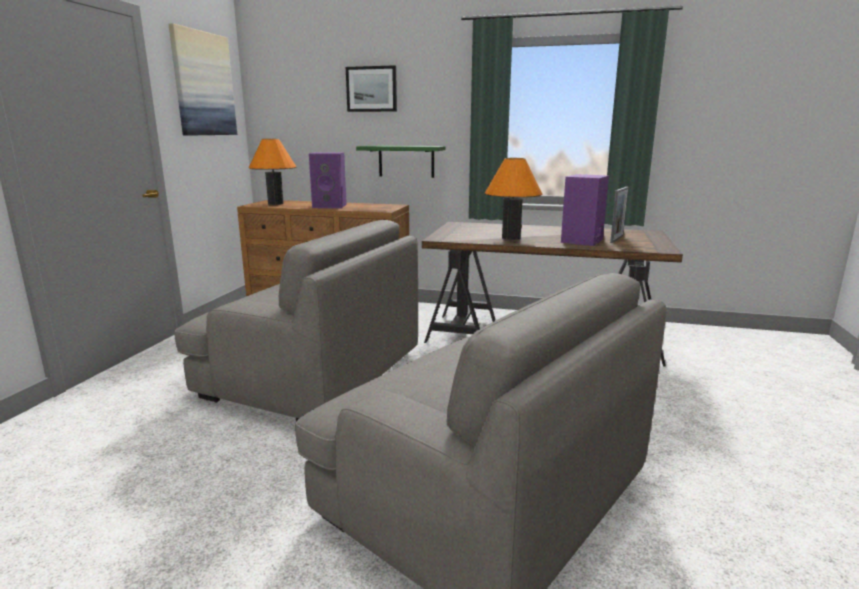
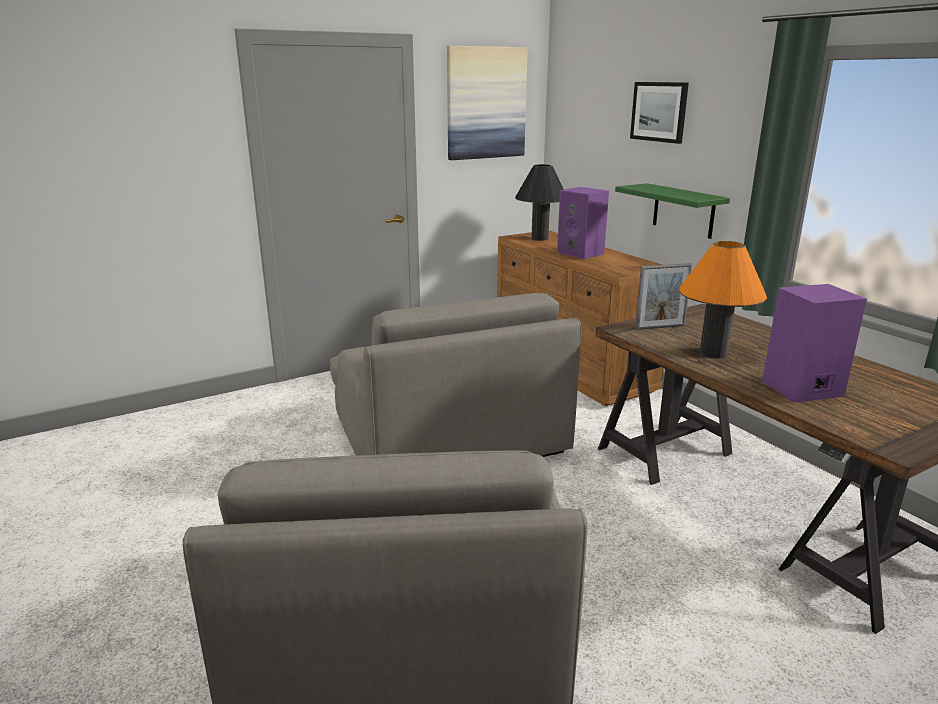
camera: 45 degrees right, 5 degrees up
(275, 203) = (539, 238): orange table lamp -> black table lamp
(616, 239) = (871, 403): picture frame -> picture frame (660, 327)

